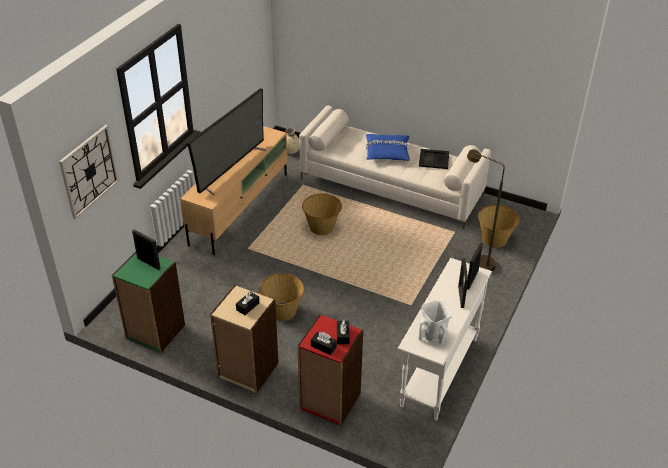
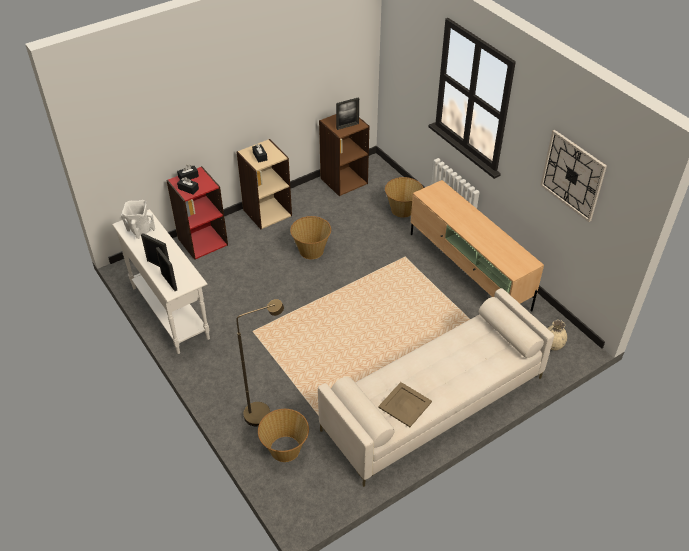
camera: 120 degrees right, 5 degrees up
(89, 171) = (404, 57): wall clock -> wall clock (573, 175)
(155, 332) = (343, 180): green bookcase -> brown bookcase
(231, 168) = (468, 221): television -> none
(322, 227) = (401, 316): basket -> basket (402, 210)
(387, 152) = (446, 369): blue pillow -> none
(433, 159) = (405, 404): black tray -> beige tray

